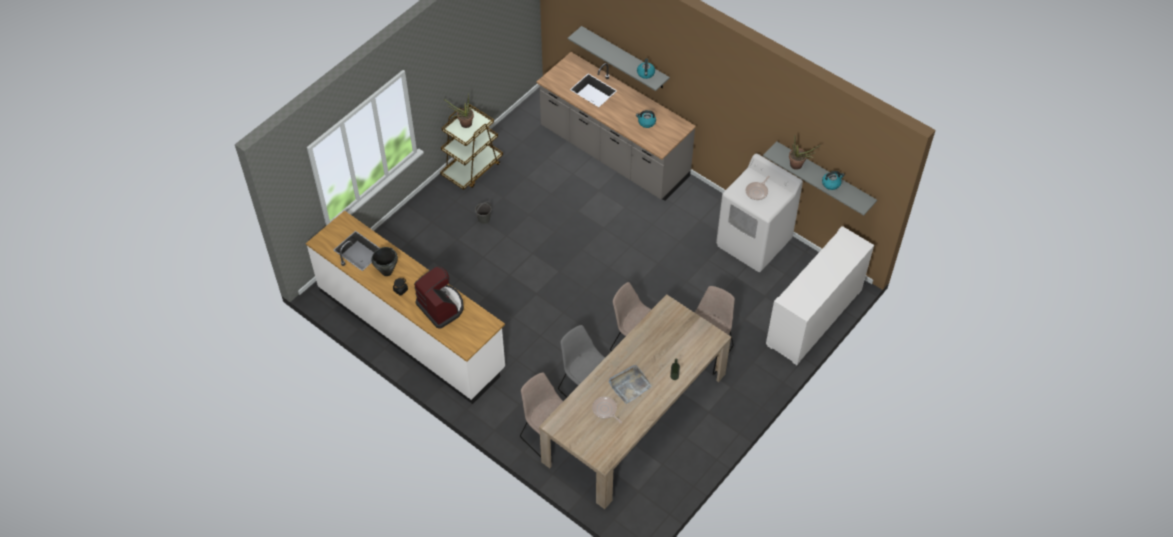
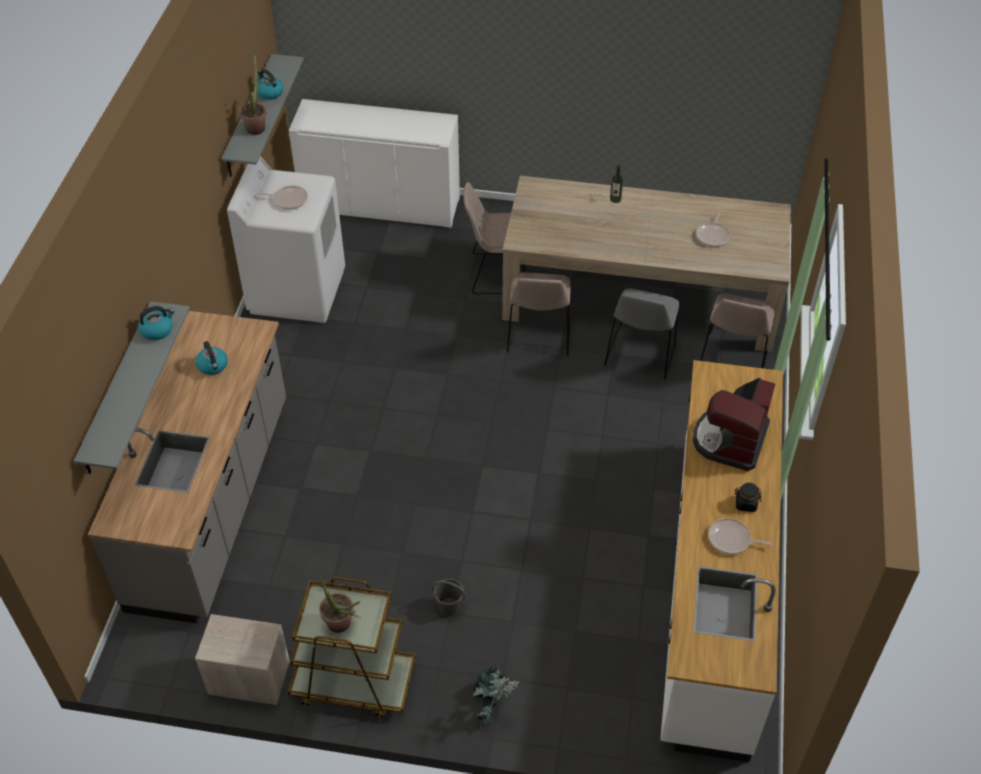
camera: 120 degrees left, 5 degrees down
(386, 272) = (731, 540): black cooking pot -> frying pan
(421, 211) = (491, 707): none -> potted plant
(503, 134) = (248, 678): none -> nightstand
(629, 385) = (661, 229): grey tray -> none

